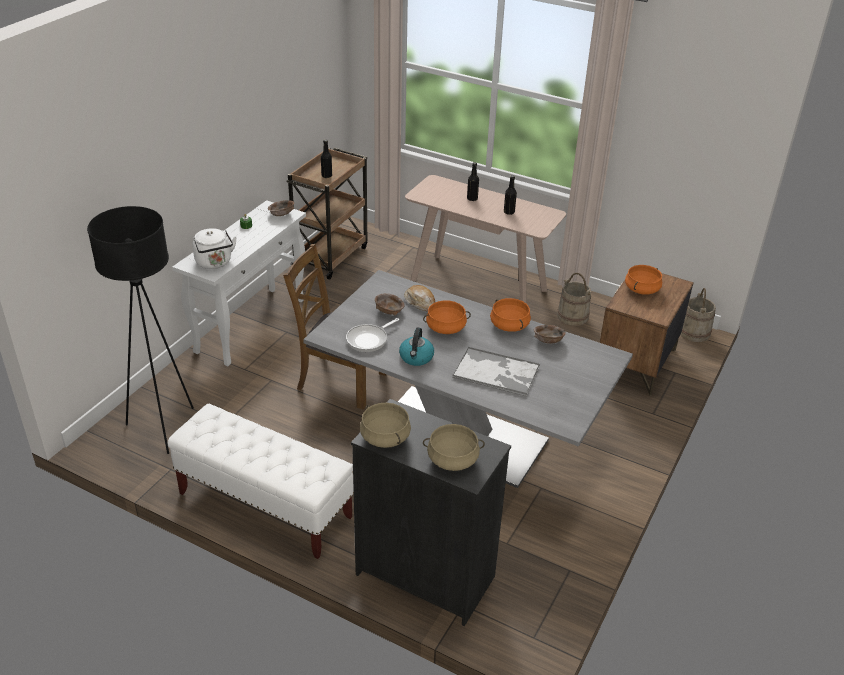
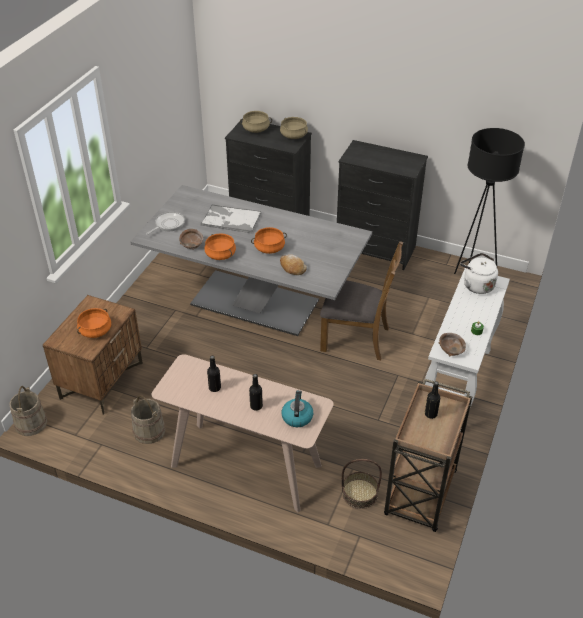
camera: 175 degrees right, 5 degrees up
(264, 505) = (375, 250): white bench -> black dresser
(369, 339) = (324, 234): frying pan -> frying pan (168, 224)
(382, 260) = (359, 494): none -> basket
(389, 311) = (315, 257): brown bowl -> none
(416, 357) = (287, 224): kettle -> kettle (297, 417)

